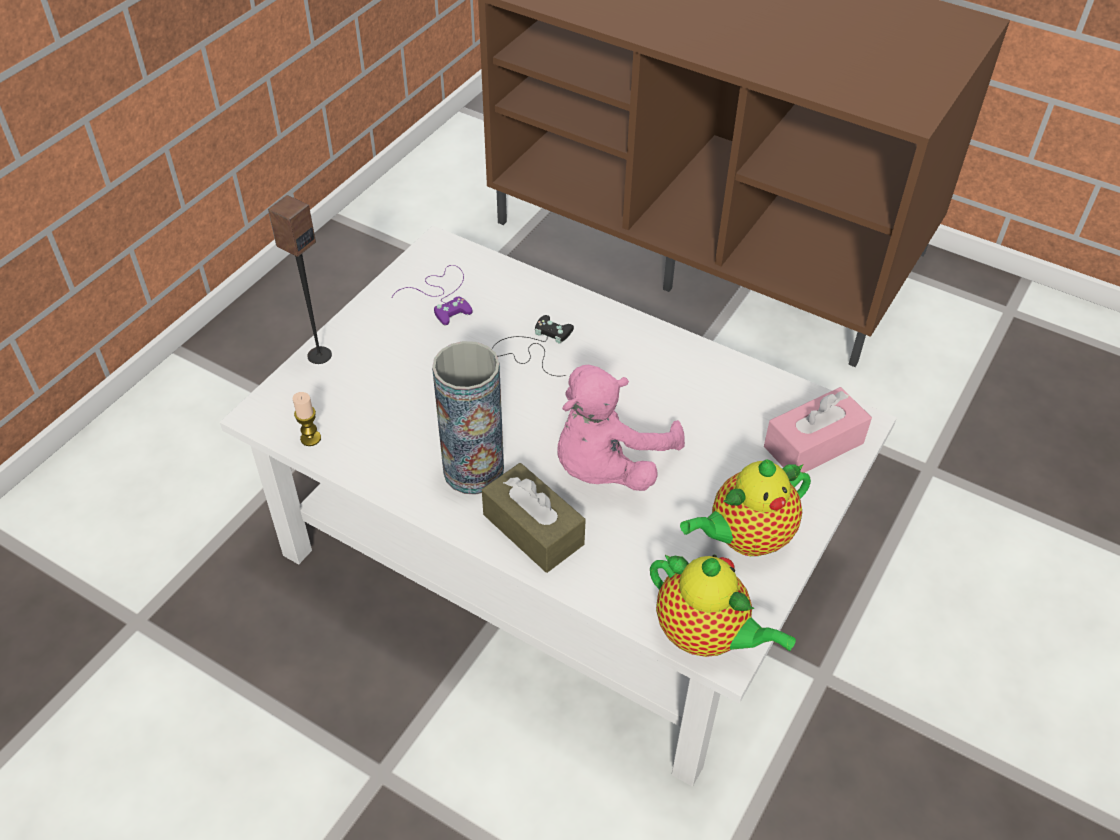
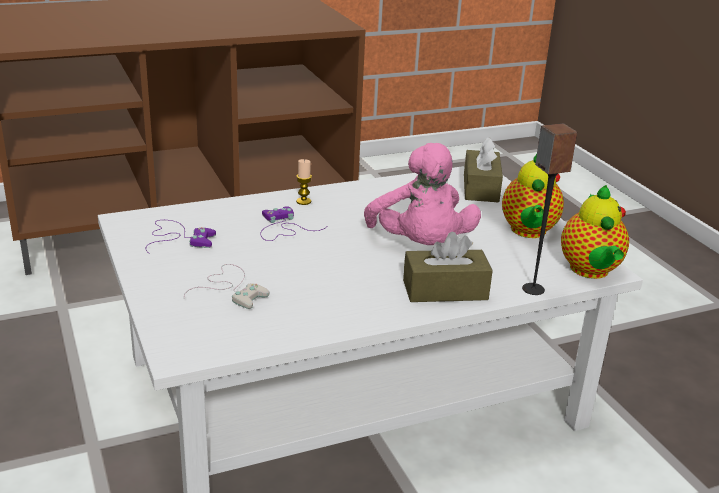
camera: 55 degrees left, 20 degrees down
(310, 438) = (240, 342): candle -> candle (303, 201)
(319, 355) = (155, 306): speaker -> speaker (532, 289)
(389, 381) = (230, 288): none -> white game controller
(473, 470) = (365, 290): vase -> none
(534, 348) = (282, 228): black game controller -> purple game controller
(705, 636) = (590, 271): teapot -> teapot turned 105 degrees clockwise
(813, 445) = (481, 188): pink tissue box -> brown tissue box

